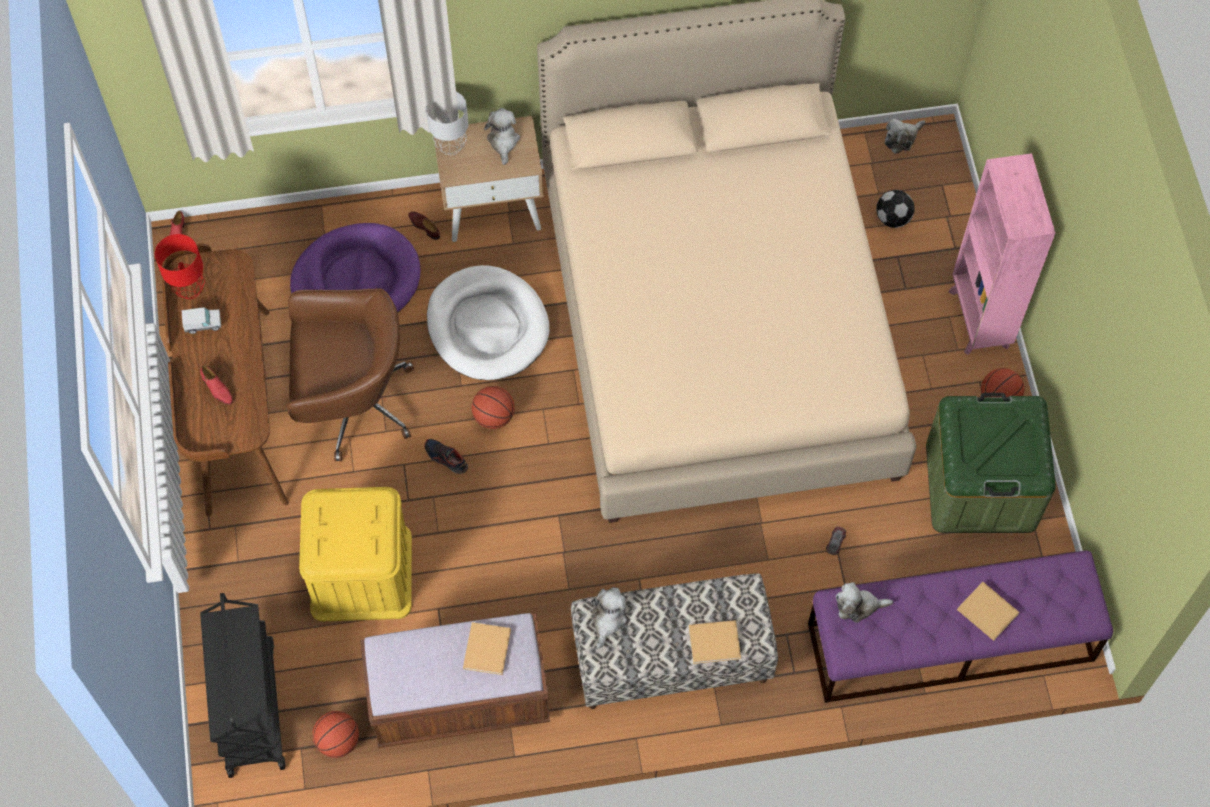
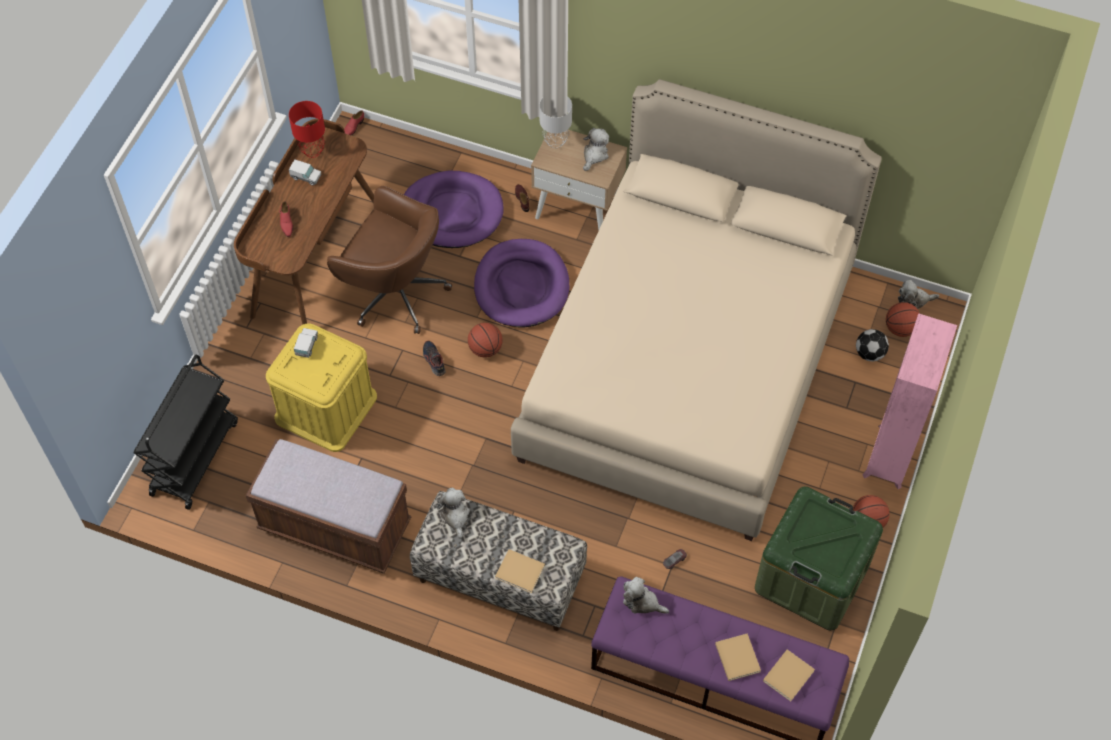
camera: 30 degrees right, 5 degrees down
(328, 517) = (307, 346): none -> toy truck
(338, 741) = (236, 510): basketball -> basketball (900, 328)
(487, 326) = (521, 286): white dog bed -> purple dog bed
(487, 647) = (355, 488): beige book -> beige book (789, 675)
(608, 619) = (455, 516): plush toy -> plush toy turned 60 degrees counterclockwise

